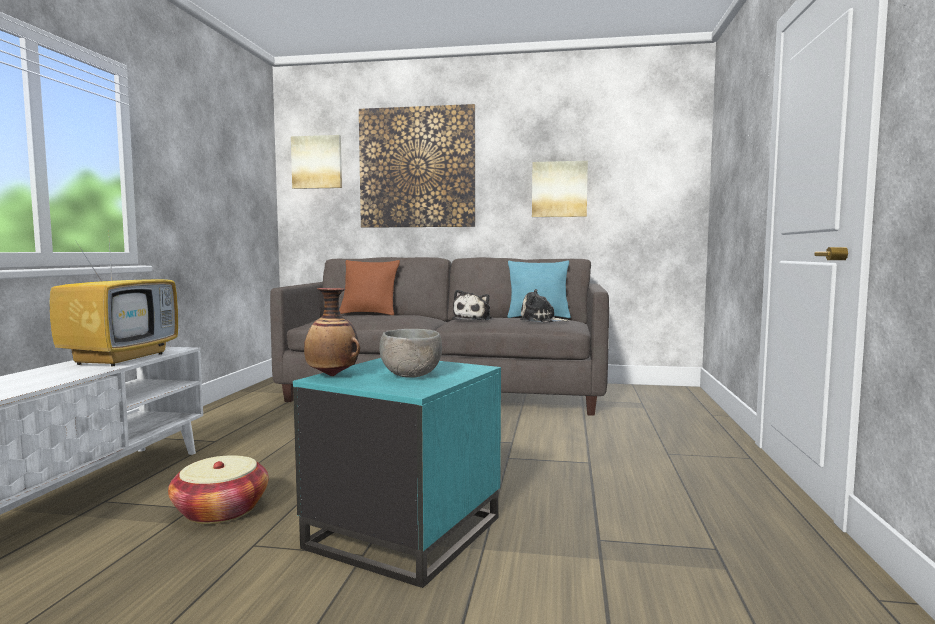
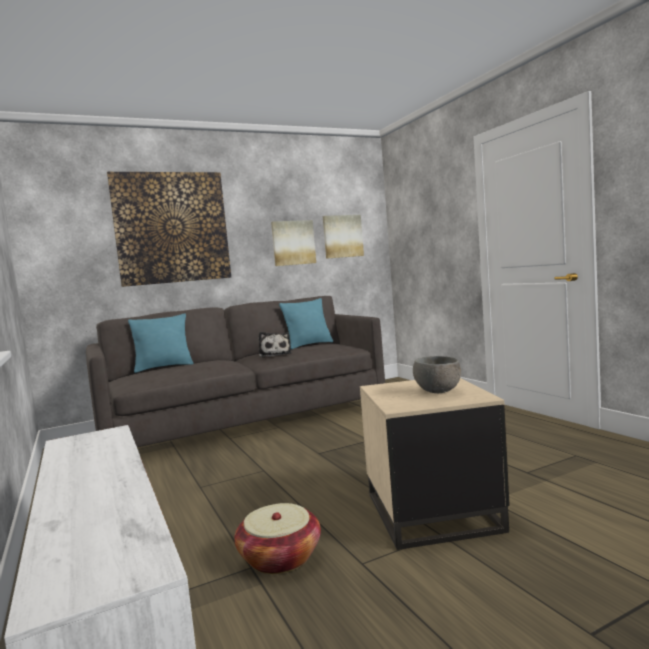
camera: 35 degrees left, 0 degrees up
(121, 358) = (95, 451): television -> none
(317, 162) = (62, 224): picture -> picture (342, 236)
(333, 375) = (395, 404): vase -> none
(369, 314) = (164, 367): brown pillow -> turquoise pillow
(403, 532) = (431, 512): turquoise side table -> beige side table
(541, 320) = (325, 346): plush toy -> none

